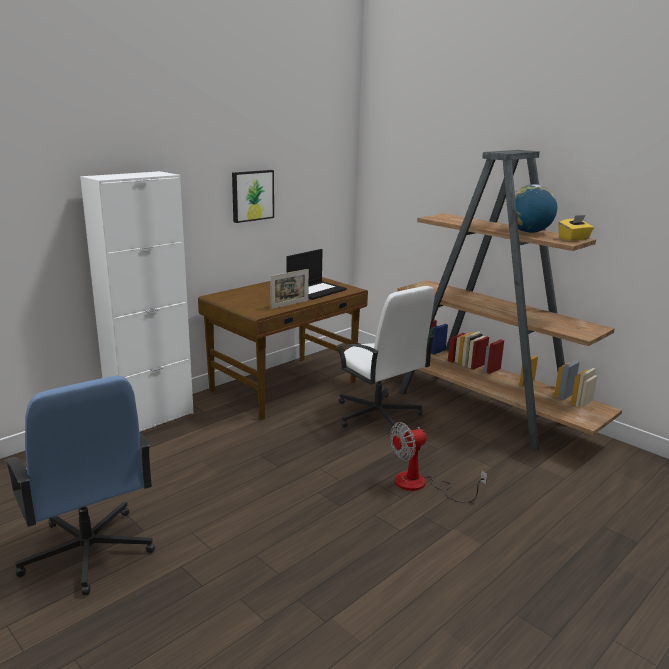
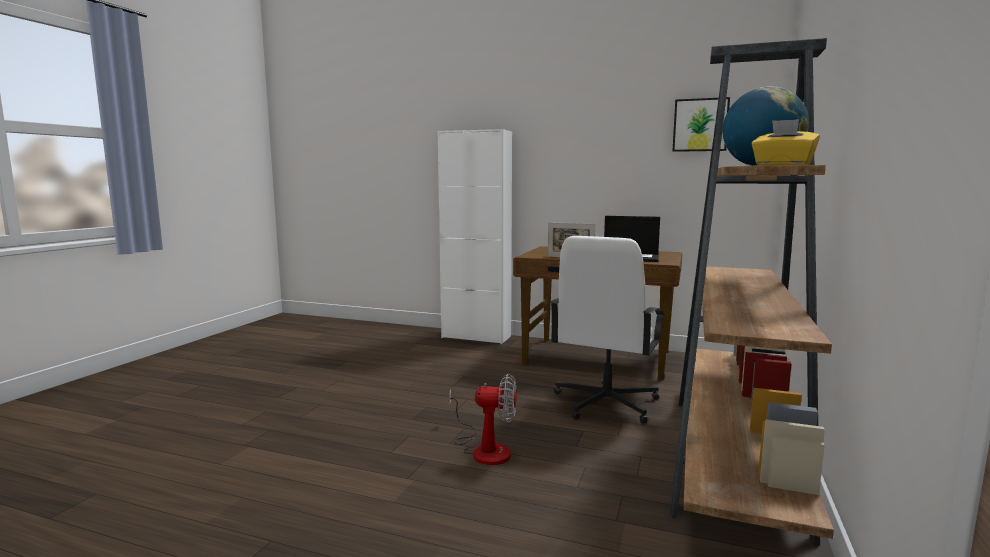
camera: 65 degrees right, 10 degrees down
(88, 552) = (301, 363): blue office chair -> none
(252, 195) = (611, 159): picture -> picture (700, 125)
(421, 485) = (484, 449): fan -> fan turned 150 degrees clockwise

